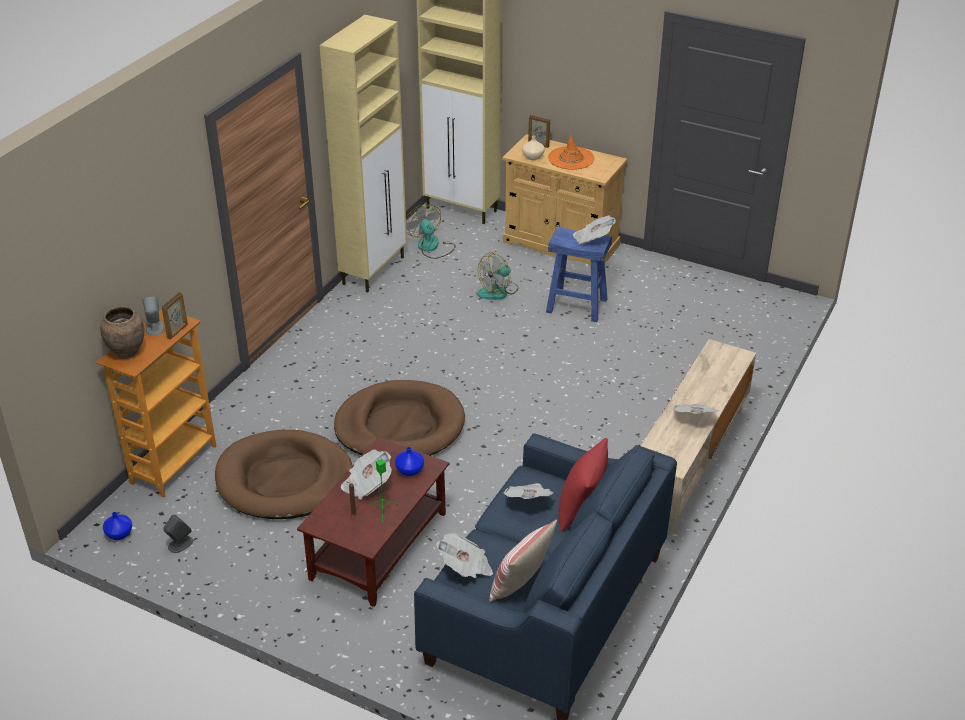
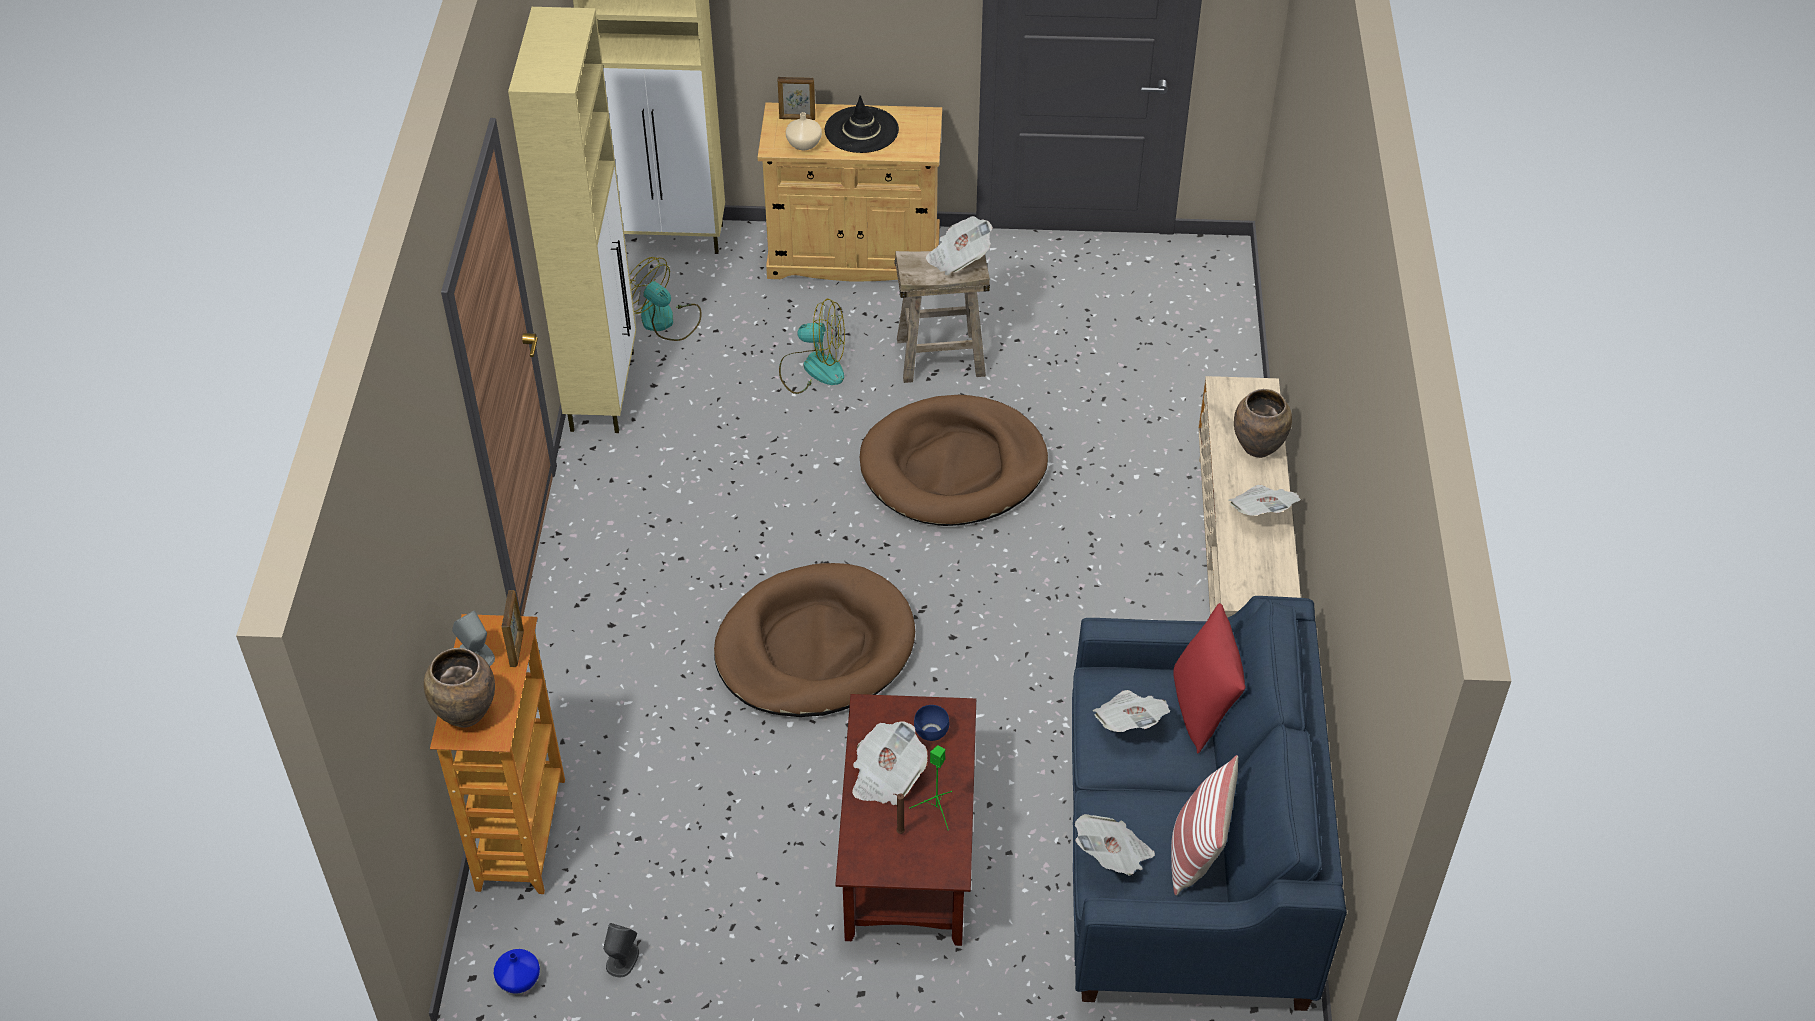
camera: 25 degrees left, 10 degrees up
(284, 479) = (705, 796): brown dog bed -> brown dog bed (953, 467)
(410, 470) = (931, 731): blue vase -> blue bowl
(498, 291) = (813, 368): fan -> fan turned 105 degrees counterclockwise
(571, 158) = (861, 130): orange hat -> black hat
(577, 305) = (941, 356): blue stool -> beige stool
(716, 384) = (1258, 448): none -> brown vase

